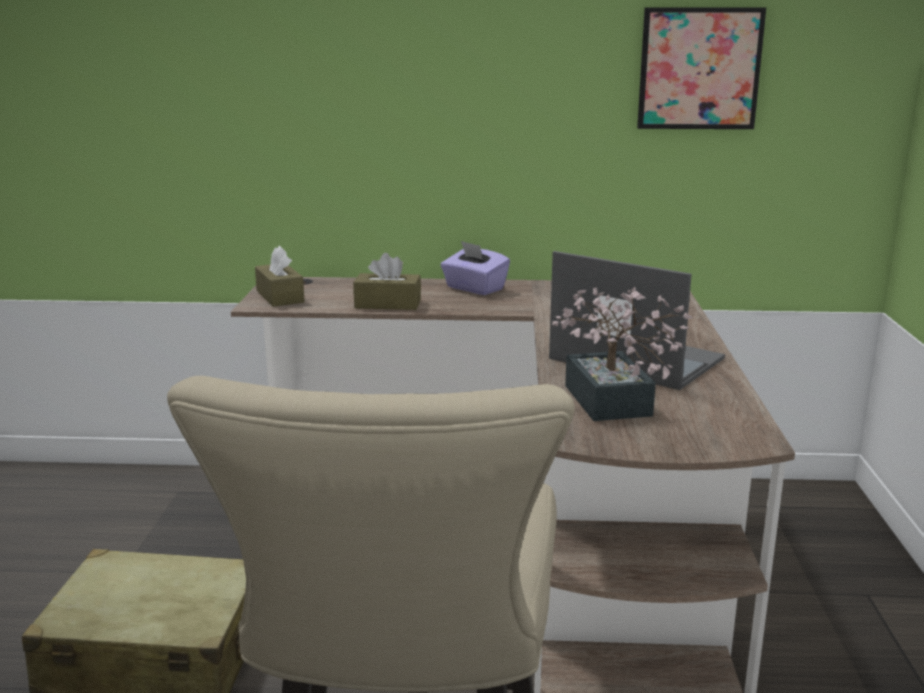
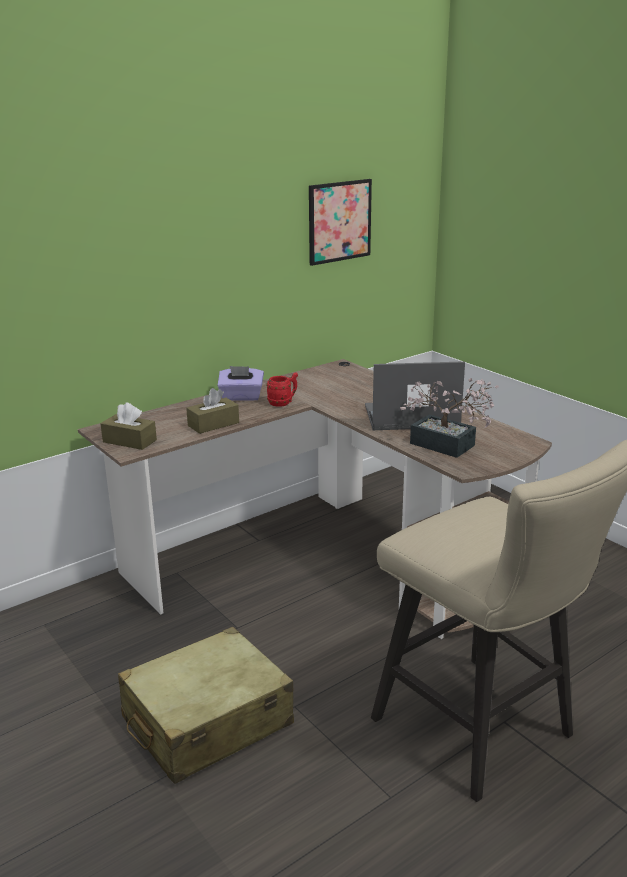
camera: 40 degrees left, 5 degrees up
(507, 305) = (283, 403): none -> red mug

